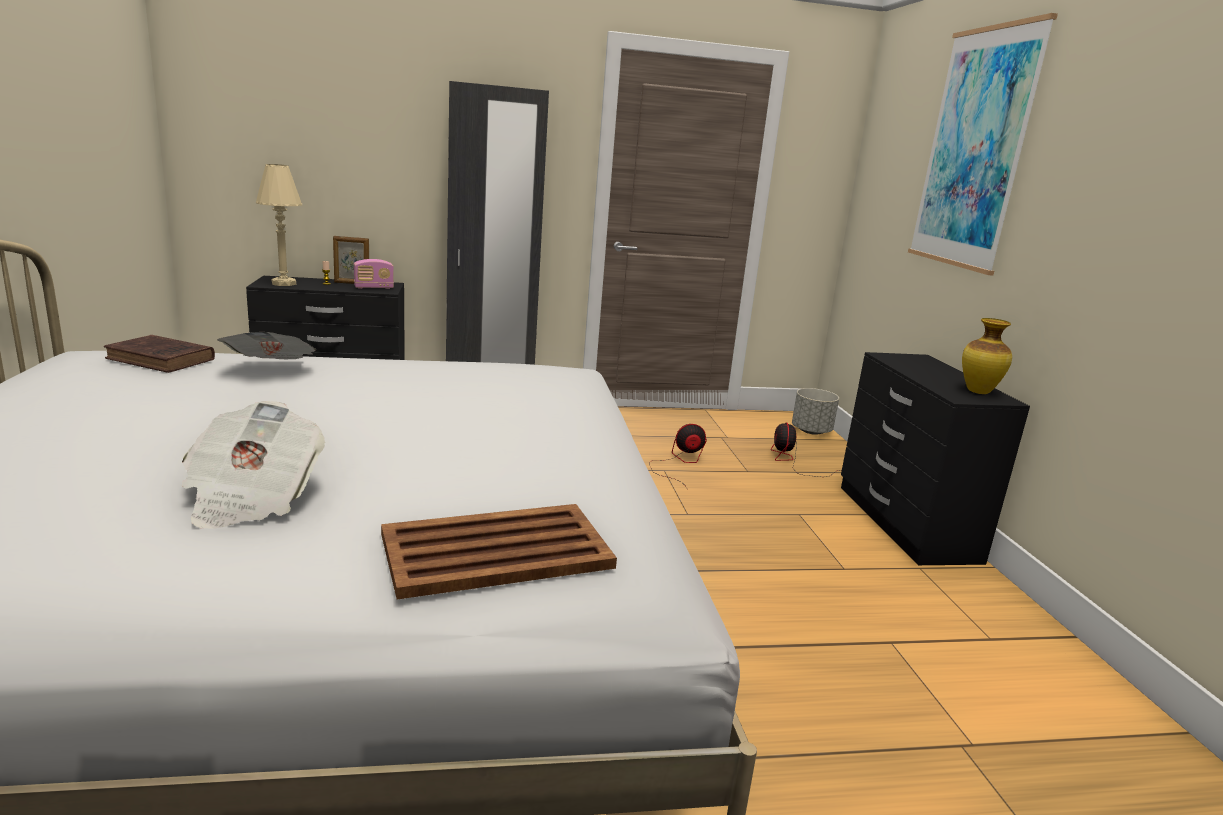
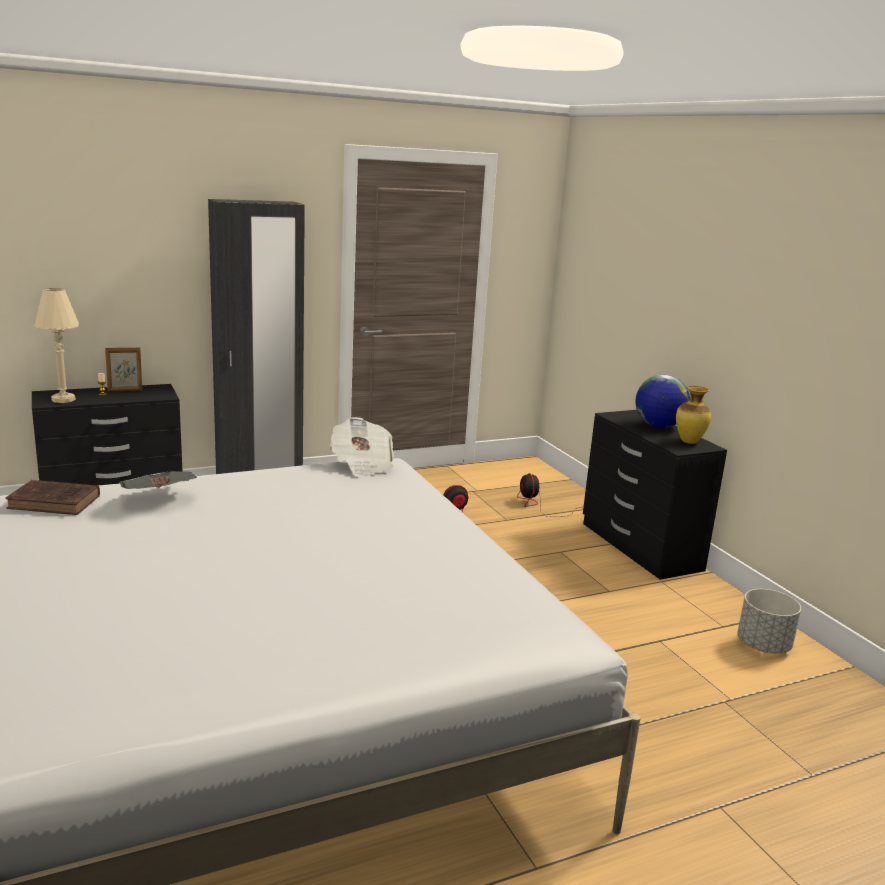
camera: 15 degrees left, 0 degrees up
(251, 497) = (263, 611): newspaper -> newspaper (362, 464)
(374, 288) = (150, 394): radio -> none
(494, 551) = (455, 621): brown tray -> none
(811, 431) = (541, 475): grey planter -> grey planter (763, 645)
(942, 372) = (658, 426): none -> globe
(975, 149) = (663, 248): picture -> none

